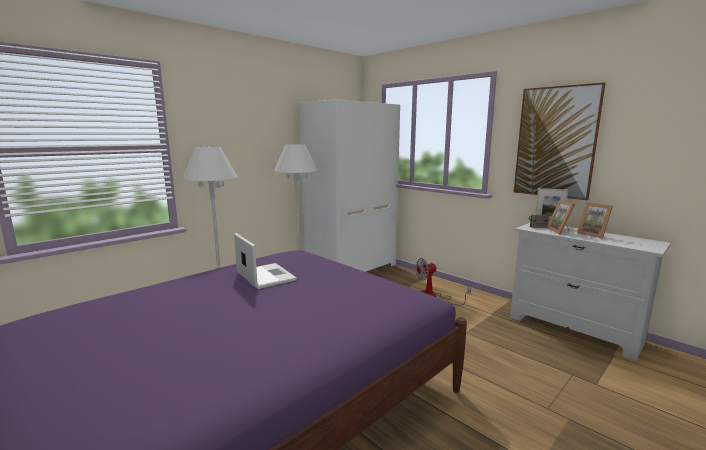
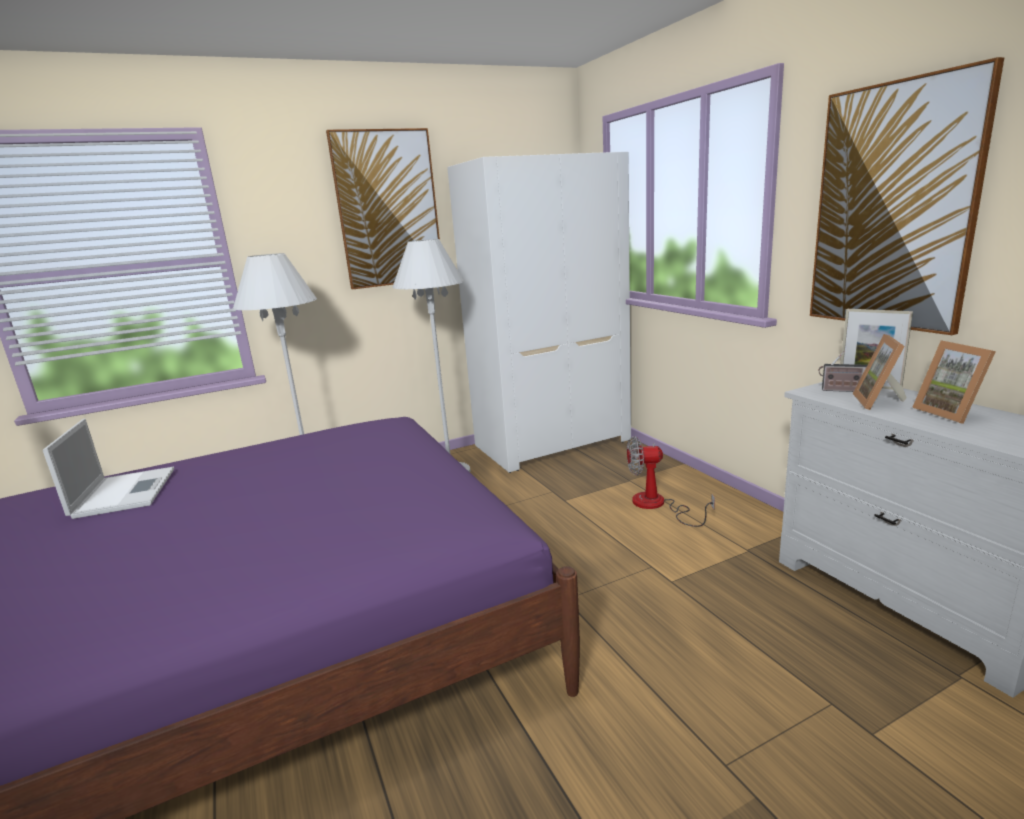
camera: 20 degrees right, 5 degrees up
(265, 124) = (388, 209): none -> picture
(265, 276) = (291, 464): laptop -> laptop (125, 492)

